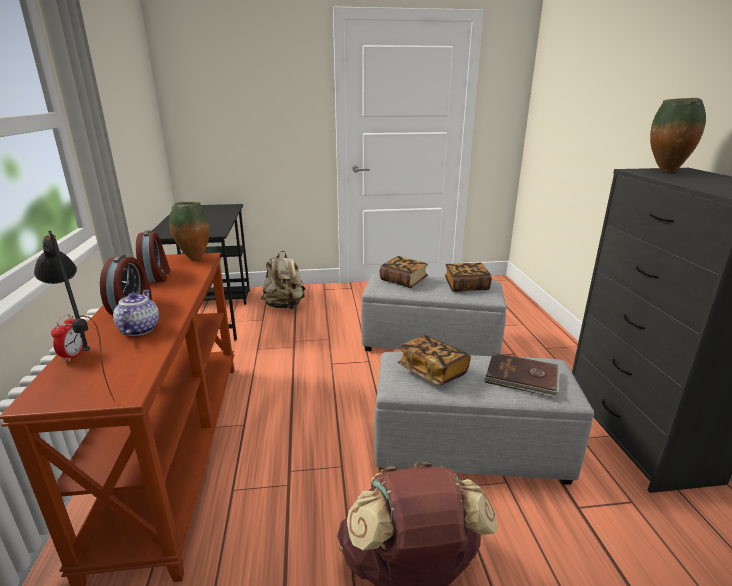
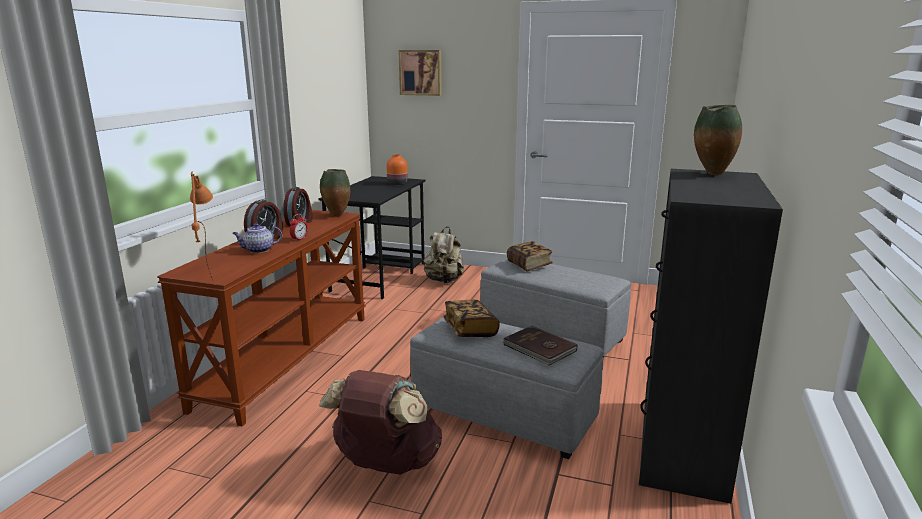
camera: 25 degrees right, 5 degrees down
(74, 355) = (212, 257): alarm clock -> alarm clock (299, 239)
(91, 388) = (207, 273): black table lamp -> orange table lamp
(139, 329) = (258, 250): teapot -> teapot turned 135 degrees counterclockwise
(219, 211) = (397, 184): none -> orange vase
(225, 85) = (421, 72): none -> picture
(466, 286) = (585, 278): book -> none

